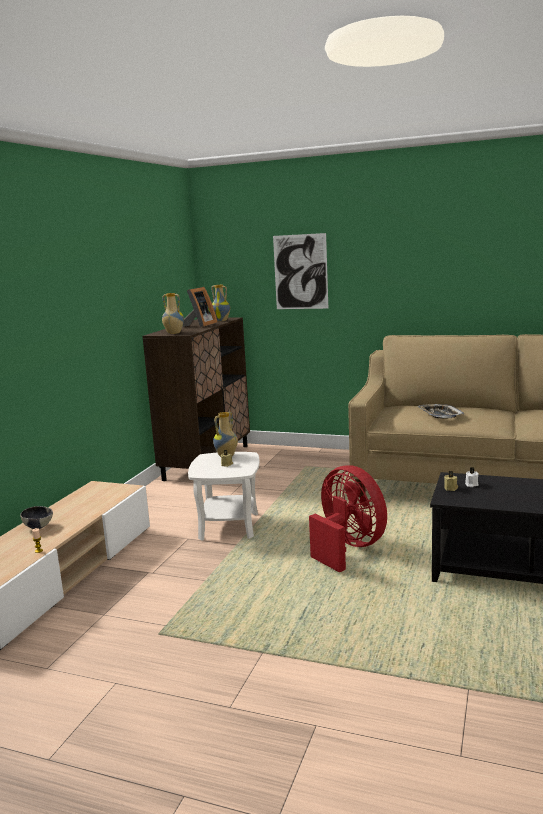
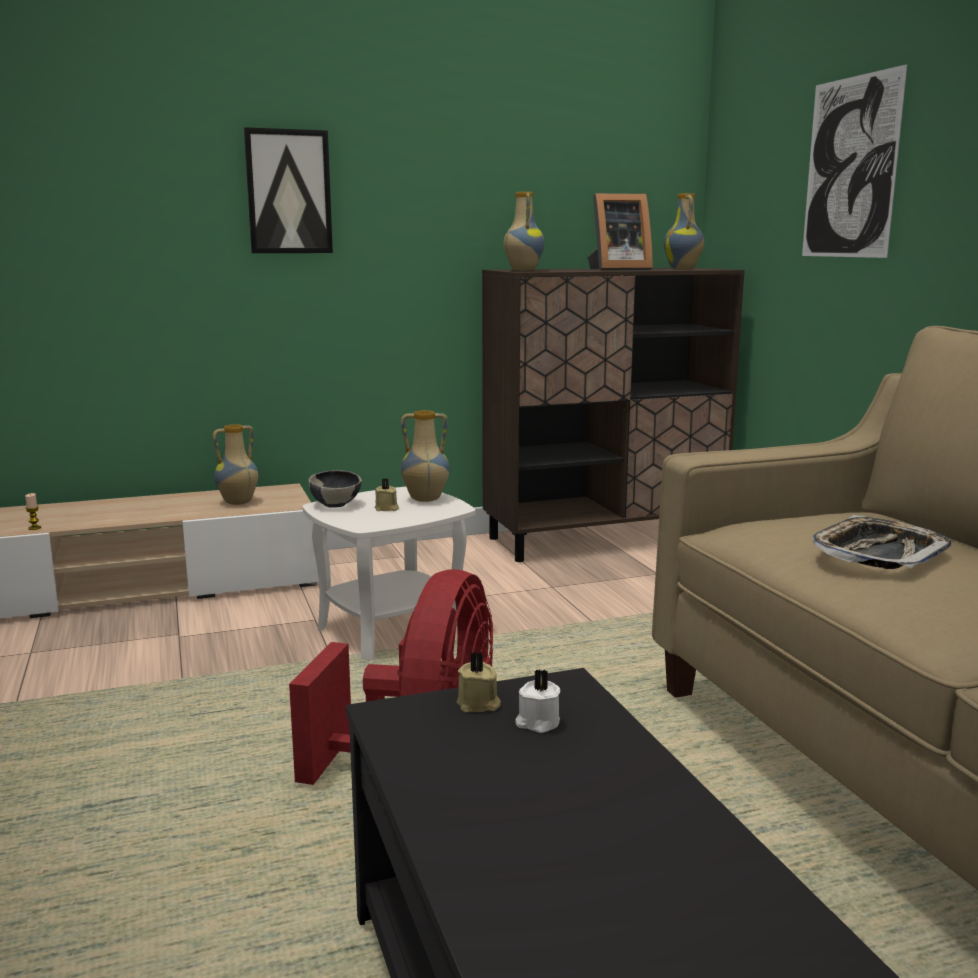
camera: 50 degrees right, 0 degrees up
(38, 527) = (114, 506): bowl -> bowl (336, 505)
(68, 308) = (288, 192): none -> picture
(98, 498) = (238, 502): none -> vase

